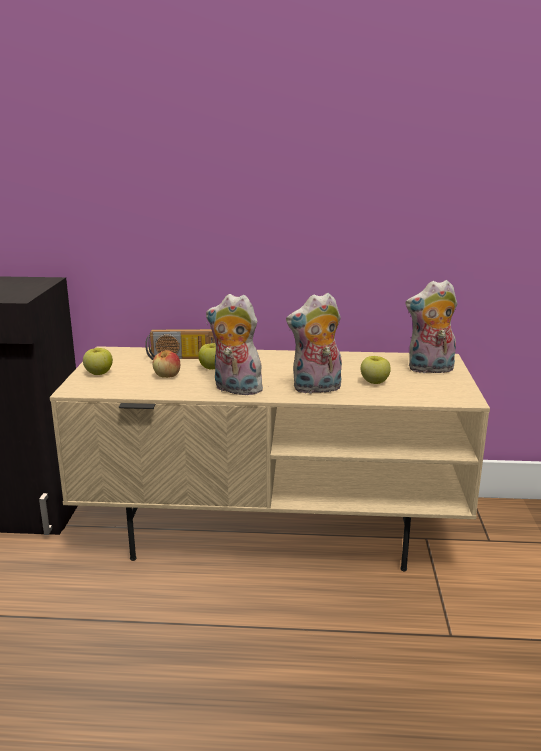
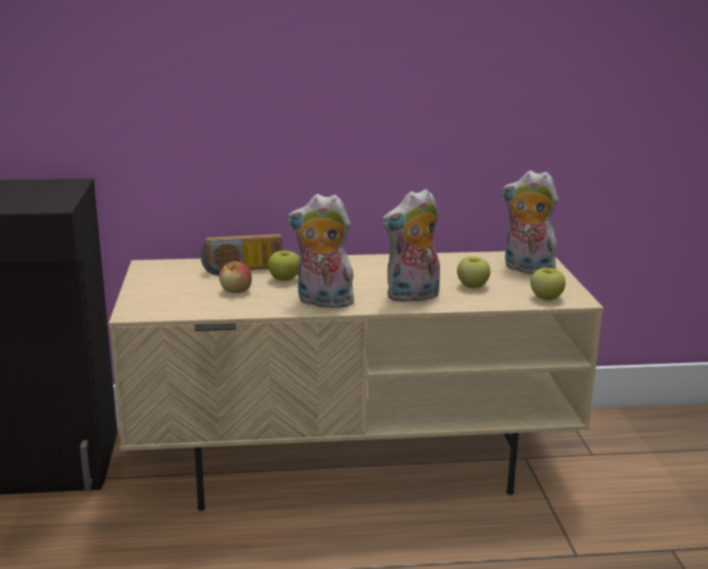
camera: 10 degrees left, 0 degrees up
(98, 373) = (153, 292): apple -> apple (546, 298)
(430, 369) = (526, 269): plush toy -> plush toy turned 45 degrees clockwise

